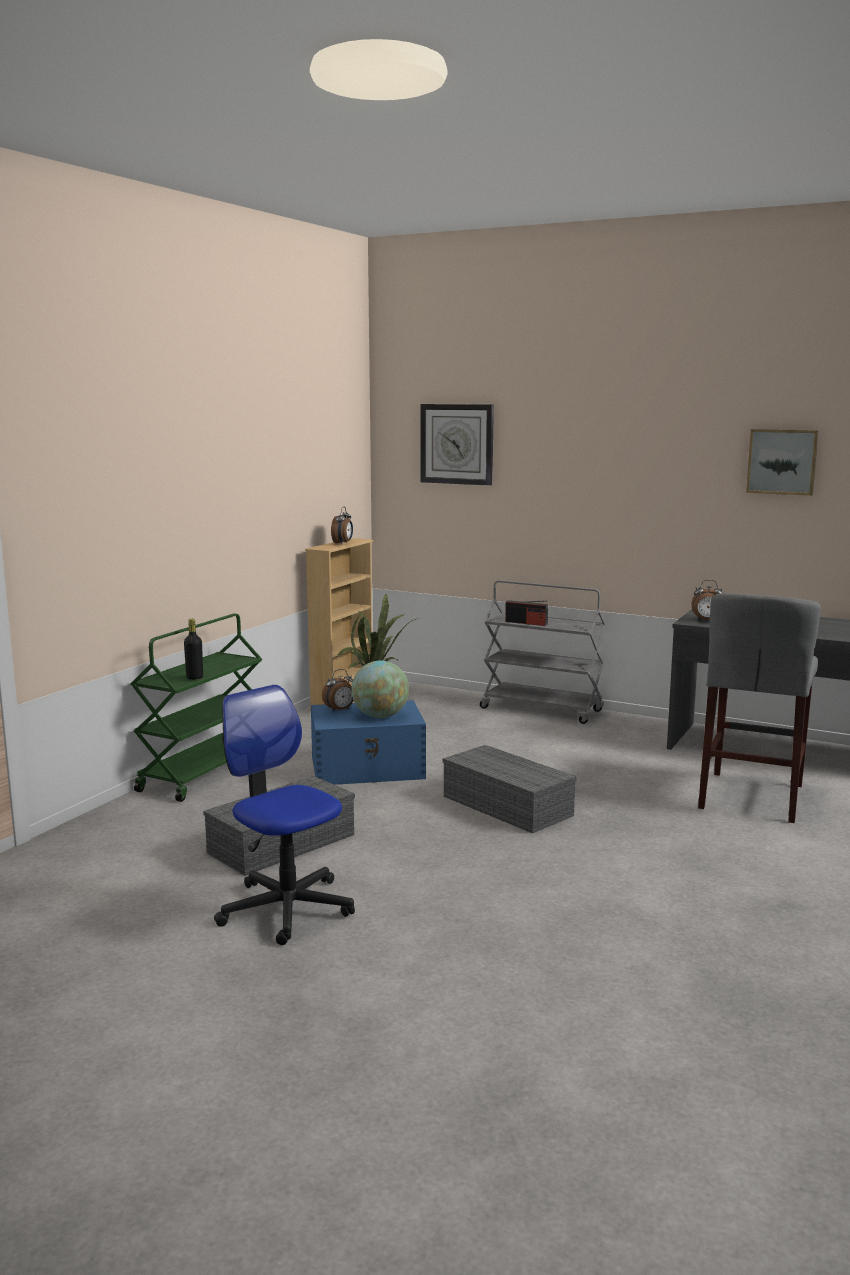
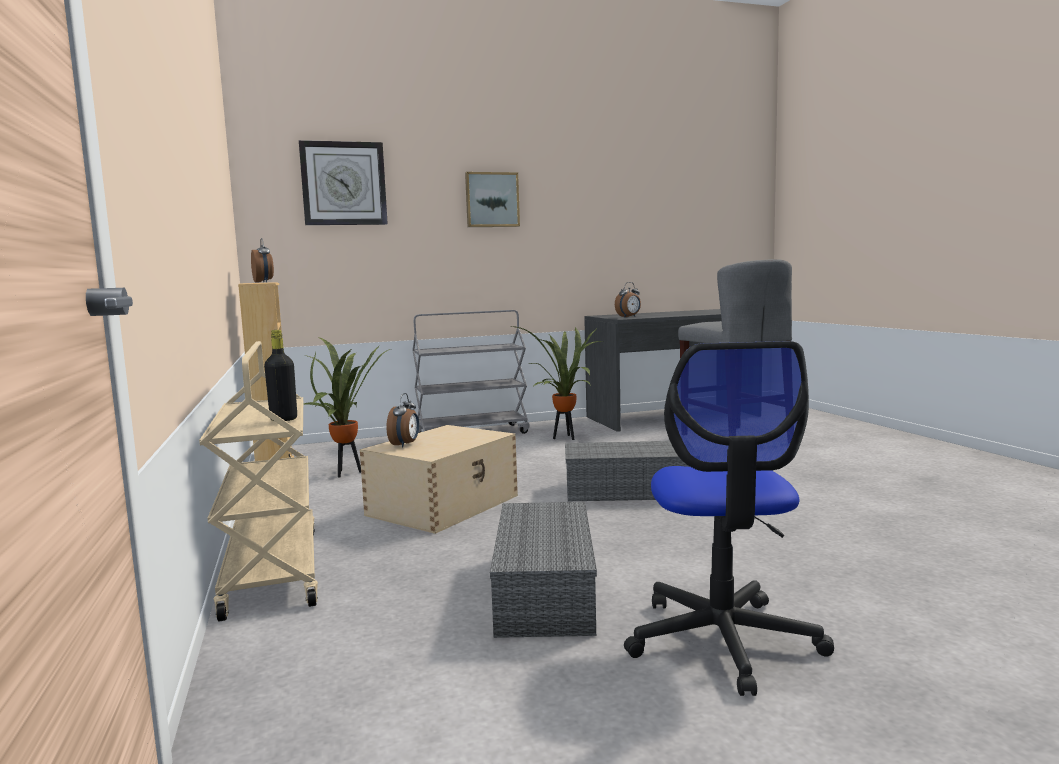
camera: 45 degrees left, 5 degrees down
(203, 773) = (271, 570): green cart -> beige cart
(286, 908) = (723, 640): office chair -> office chair turned 90 degrees counterclockwise
(368, 768) = (445, 505): blue storage box -> beige storage box
(380, 716) = (459, 439): globe -> none
(526, 623) = (457, 350): radio -> none
(600, 740) = (563, 438): none -> potted plant
(782, 461) = (635, 193): picture -> picture (492, 200)

